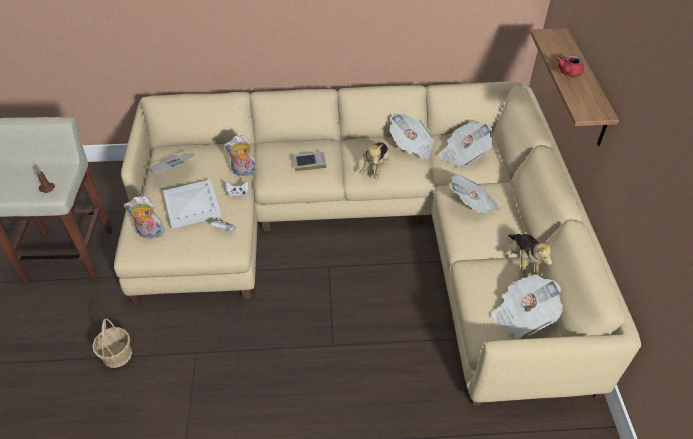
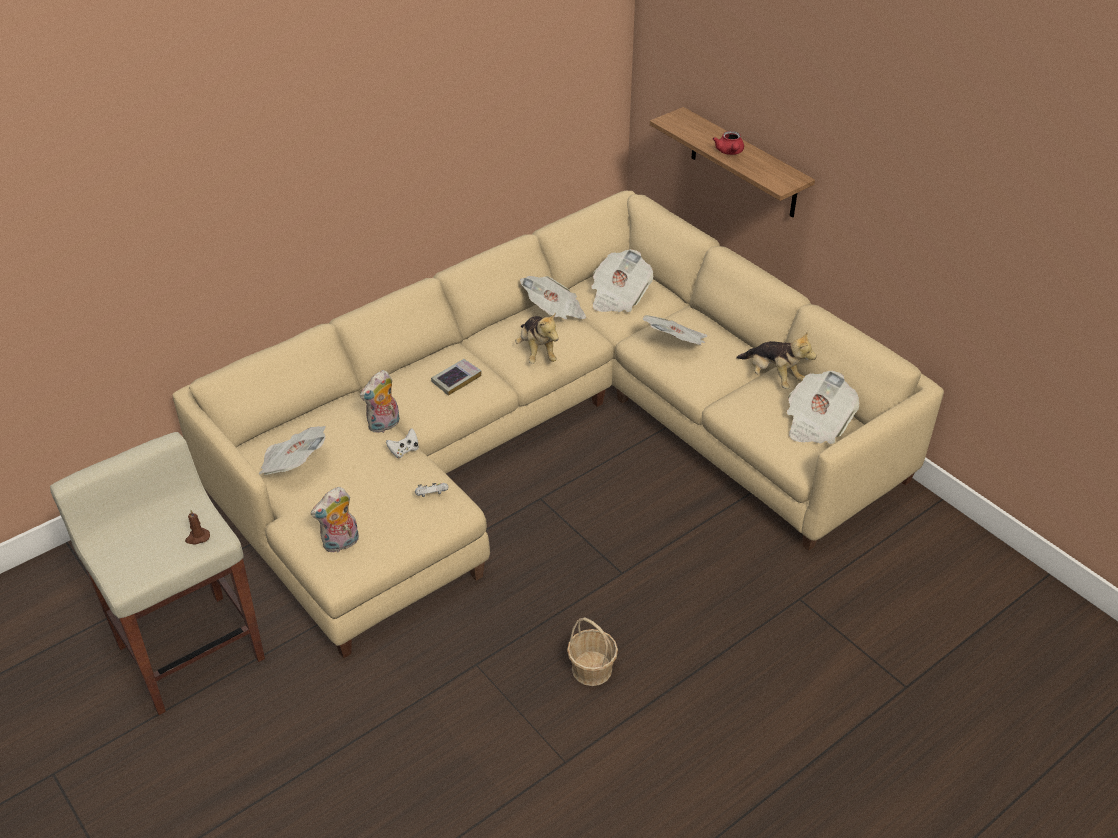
camera: 35 degrees left, 5 degrees down
(117, 354) = (381, 719): basket -> basket (591, 668)
(192, 206) = (364, 489): white tray -> none

